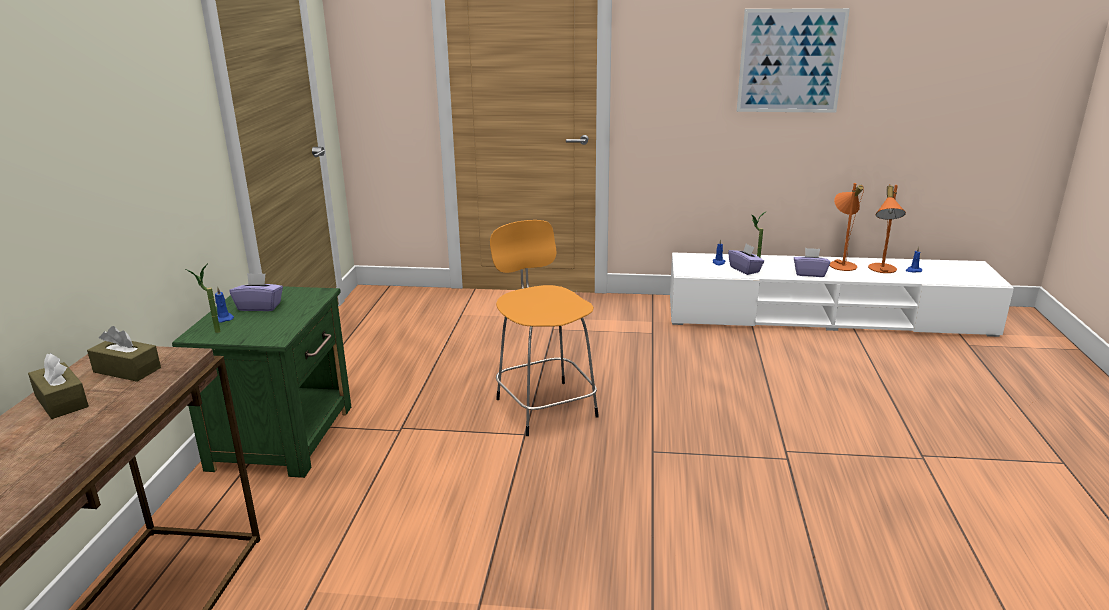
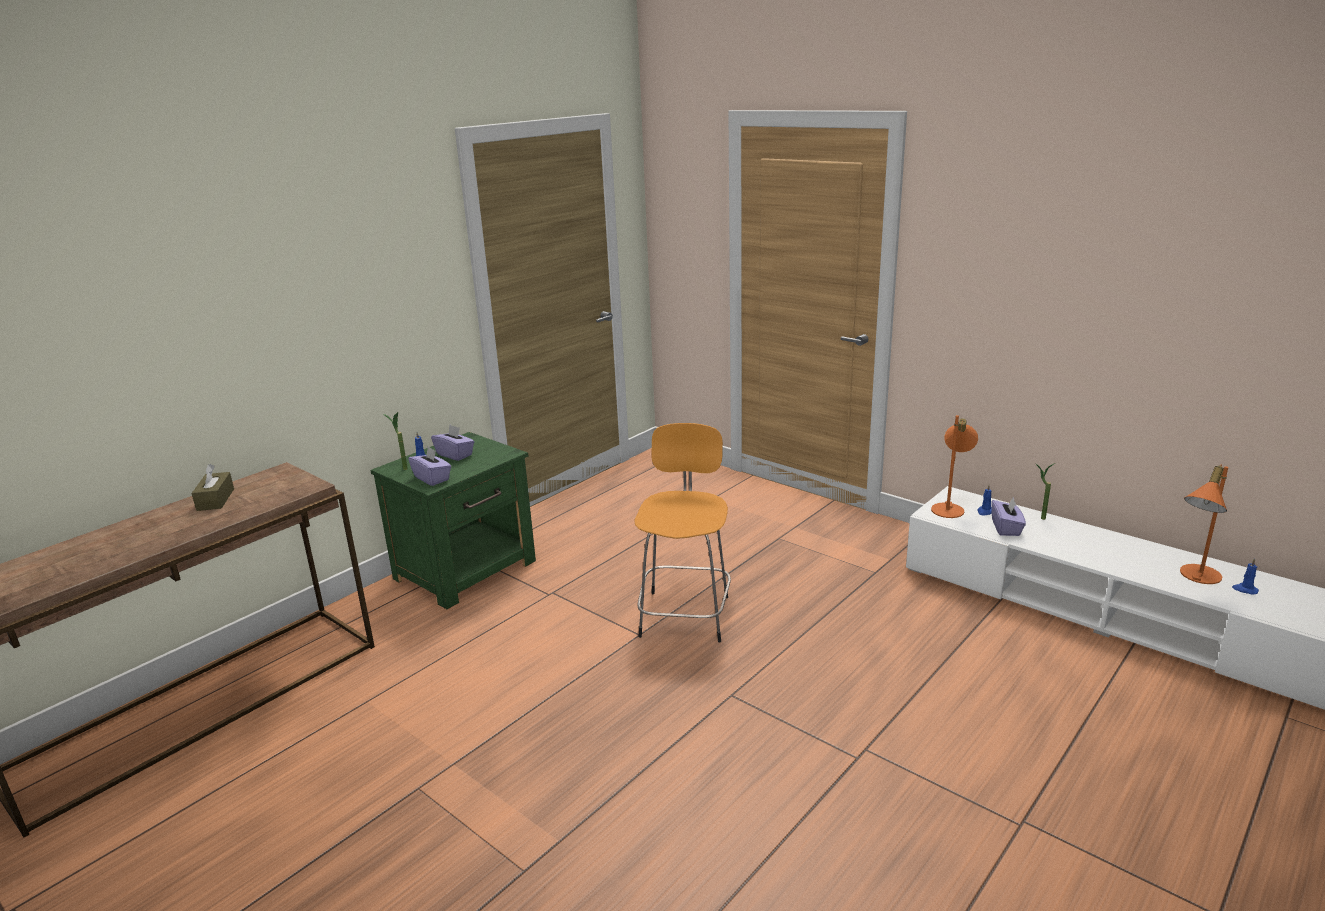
camera: 35 degrees right, 0 degrees up
(127, 370) = (272, 487): brown tissue box -> none
(791, 61) = (1110, 280): picture -> none
(809, 273) = (1084, 554): purple tissue box -> purple tissue box (432, 478)
(841, 264) = (1148, 553): orange table lamp -> orange table lamp (950, 508)

